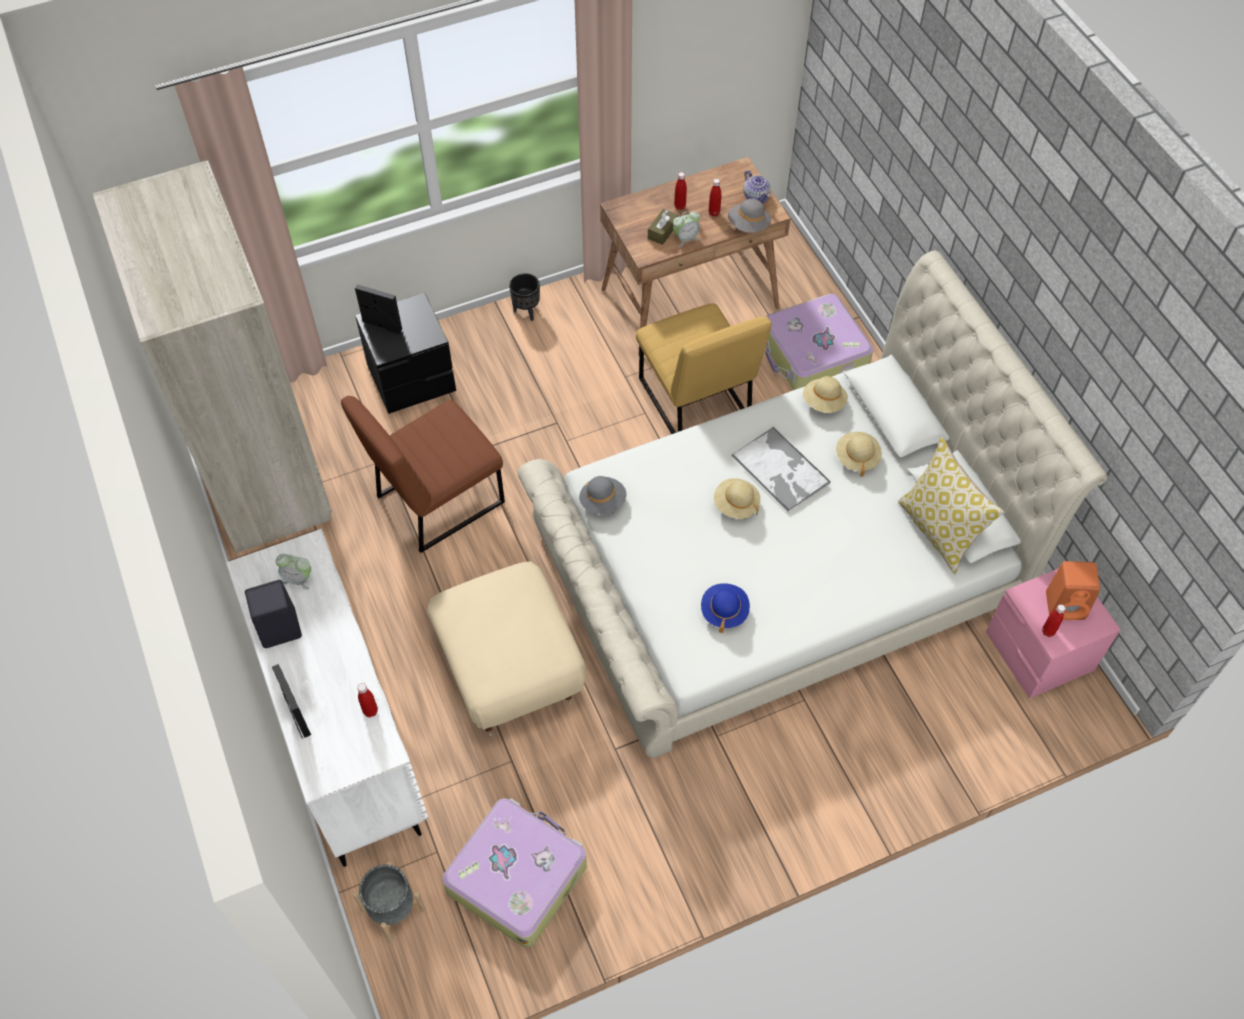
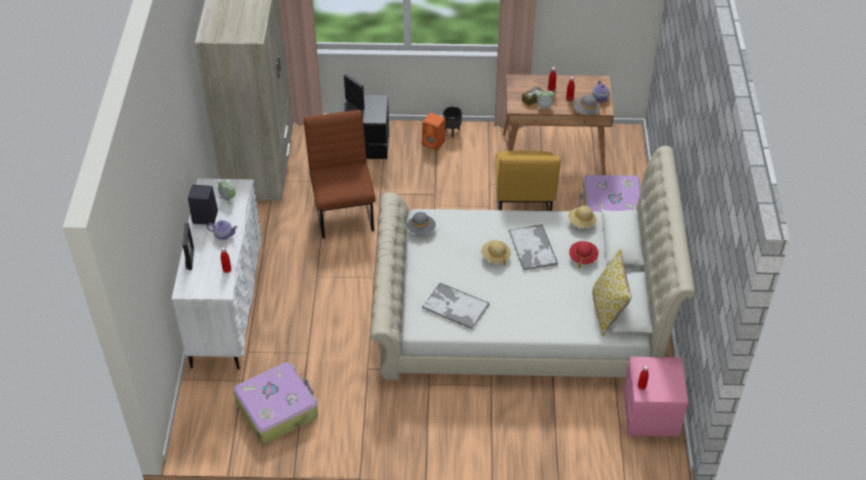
camera: 25 degrees right, 10 degrees down
(328, 648) = (223, 234): none -> teapot
(393, 909) = (204, 398): grey planter -> none
(436, 500) = (343, 211): brown chair -> brown chair turned 90 degrees clockwise
(511, 669) = (334, 308): beige ottoman -> none
(724, 611) = (455, 306): blue hat -> tray
(856, 457) = (583, 257): beige hat -> red hat
(1066, 605) = (662, 377): orange speaker -> orange speaker (434, 143)

